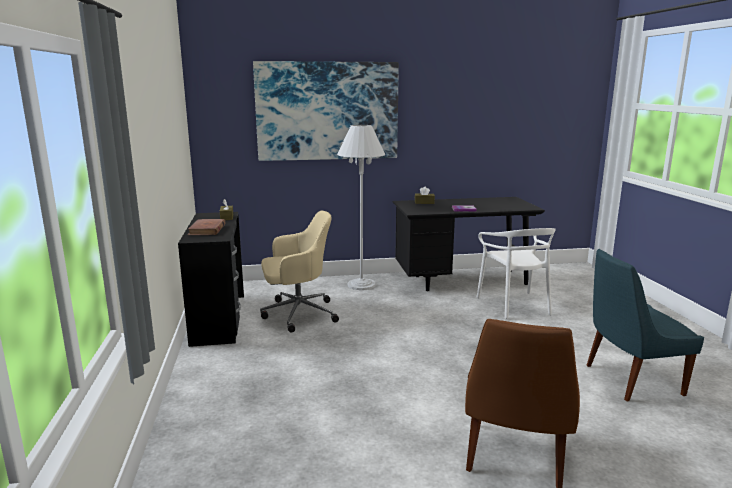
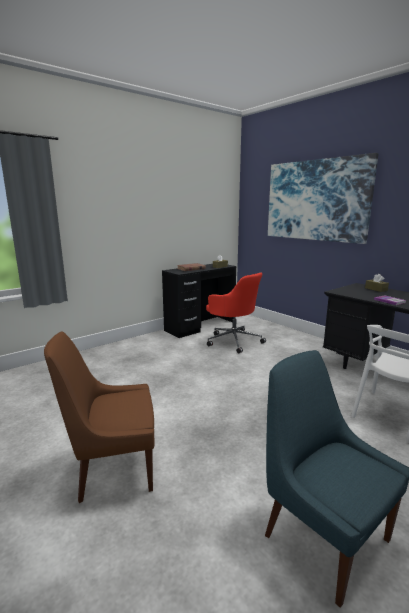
camera: 60 degrees right, 0 degrees up
(297, 314) = (233, 340): beige office chair -> red office chair
(361, 285) = (308, 344): white floor lamp -> none

